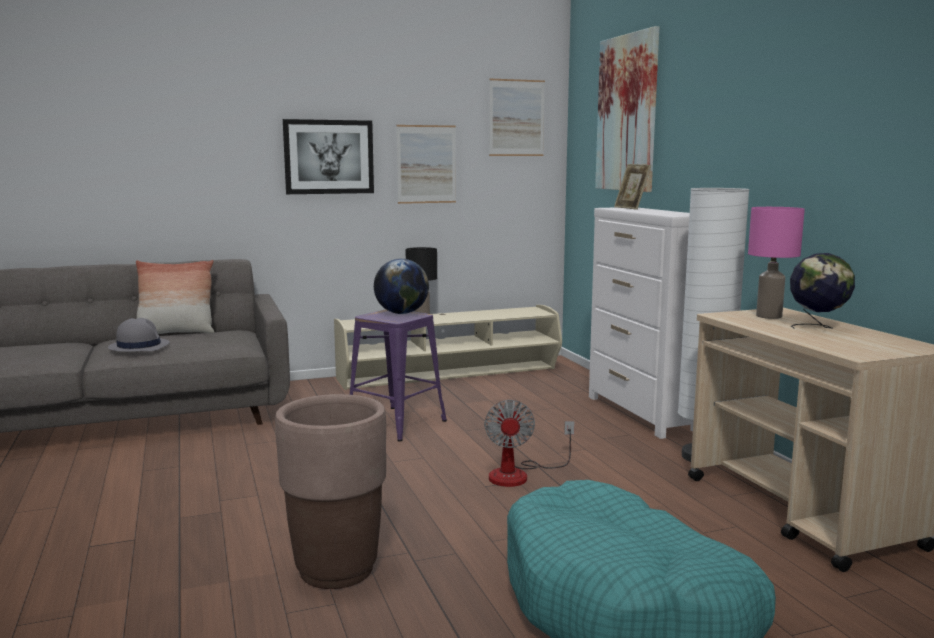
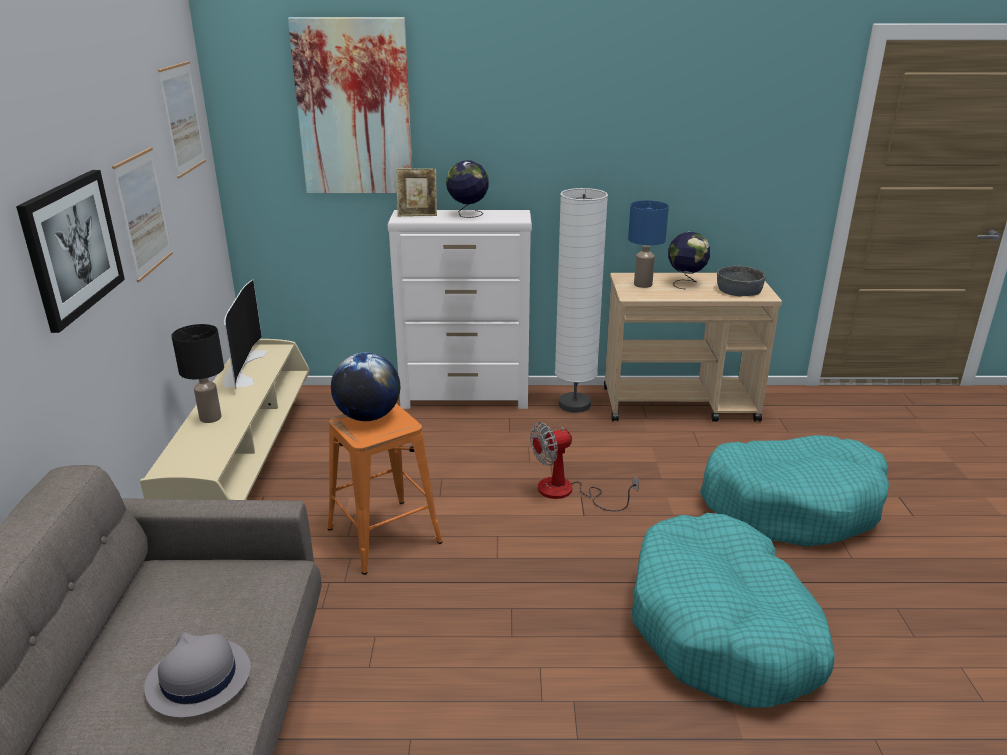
camera: 70 degrees left, 15 degrees up
(176, 333) = (119, 637): pillow -> none
(336, 570) = (723, 628): brown planter -> turquoise dog bed
(395, 423) = (384, 536): purple stool -> orange stool
(500, 312) = (242, 367): none -> television
(519, 474) = (567, 492): fan -> fan turned 135 degrees clockwise
(657, 211) = (468, 215): none -> globe
(769, 316) = (642, 284): pink table lamp -> blue table lamp
(852, 345) = (738, 289): none -> grey bowl

